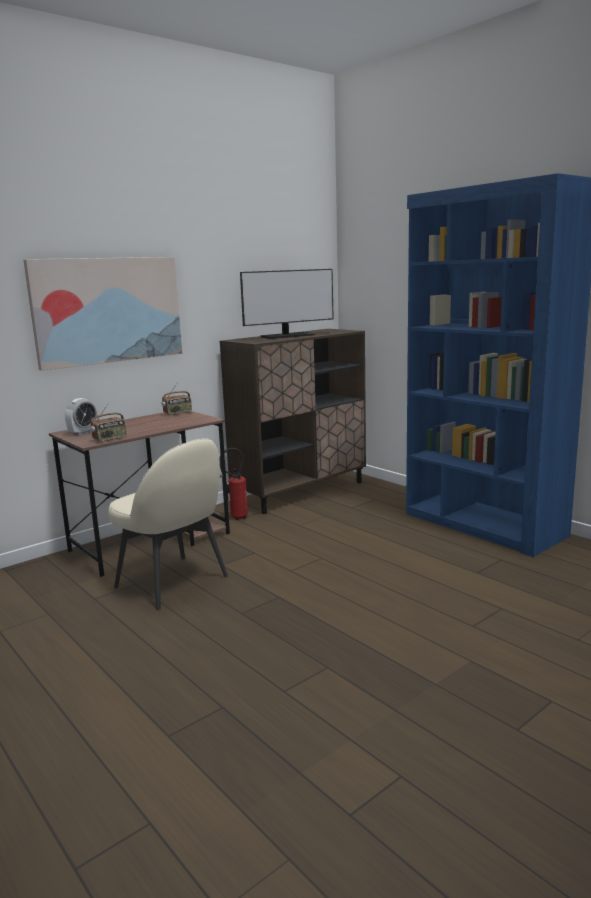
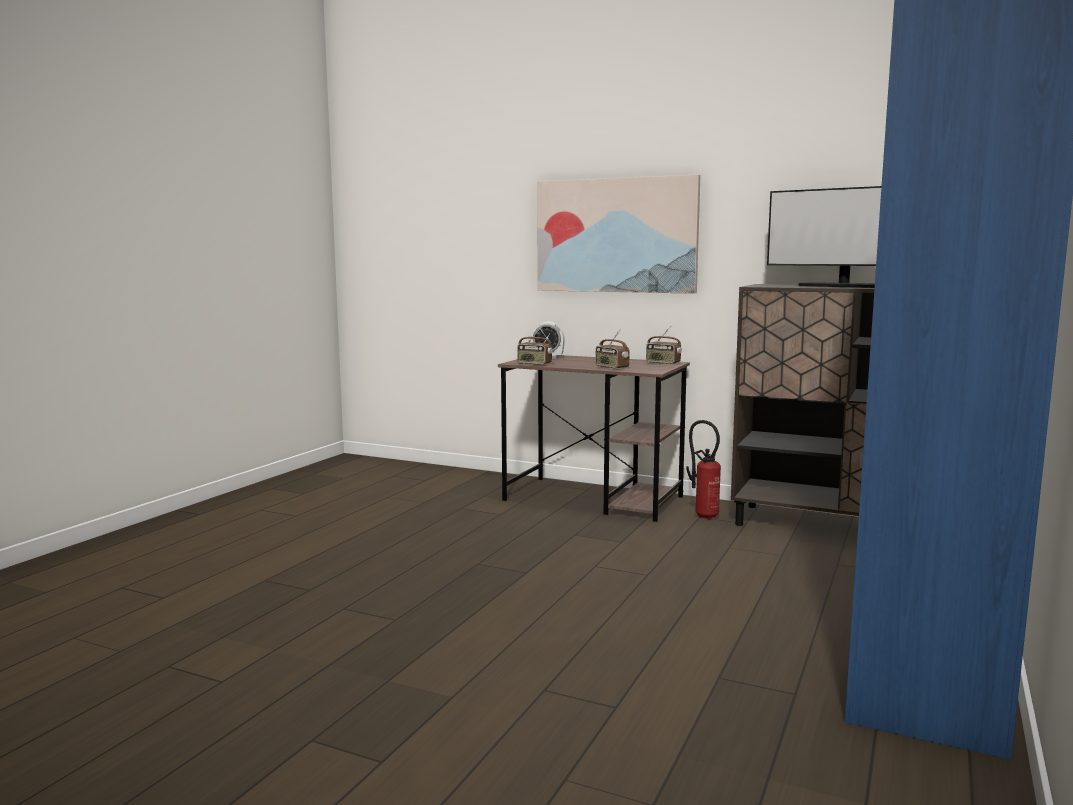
camera: 65 degrees right, 5 degrees down
(172, 425) = (611, 367): none -> radio
(174, 583) = (515, 526): beige chair -> none

